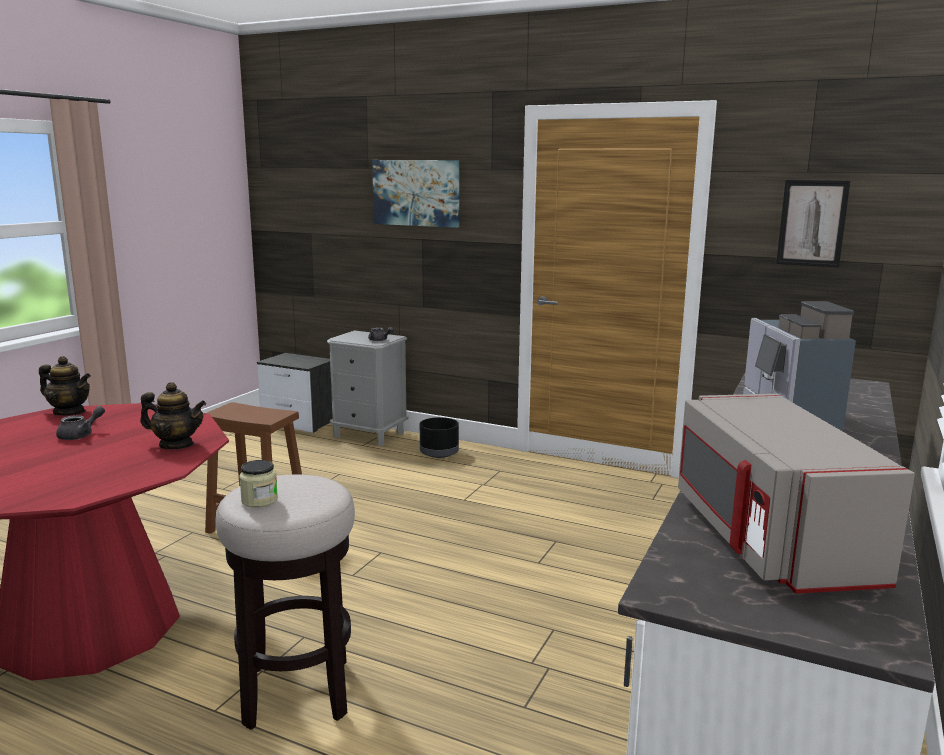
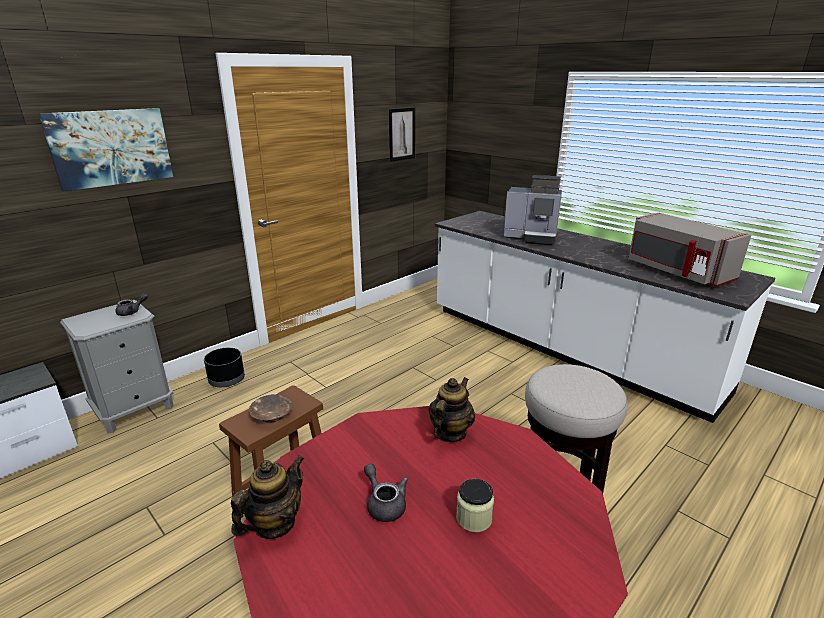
camera: 70 degrees left, 10 degrees up
(246, 413) = (271, 415): none -> brown bowl
(259, 500) = (592, 394): jar -> jar (474, 518)
(767, 538) = (676, 271): grey microwave -> grey microwave turned 45 degrees clockwise

